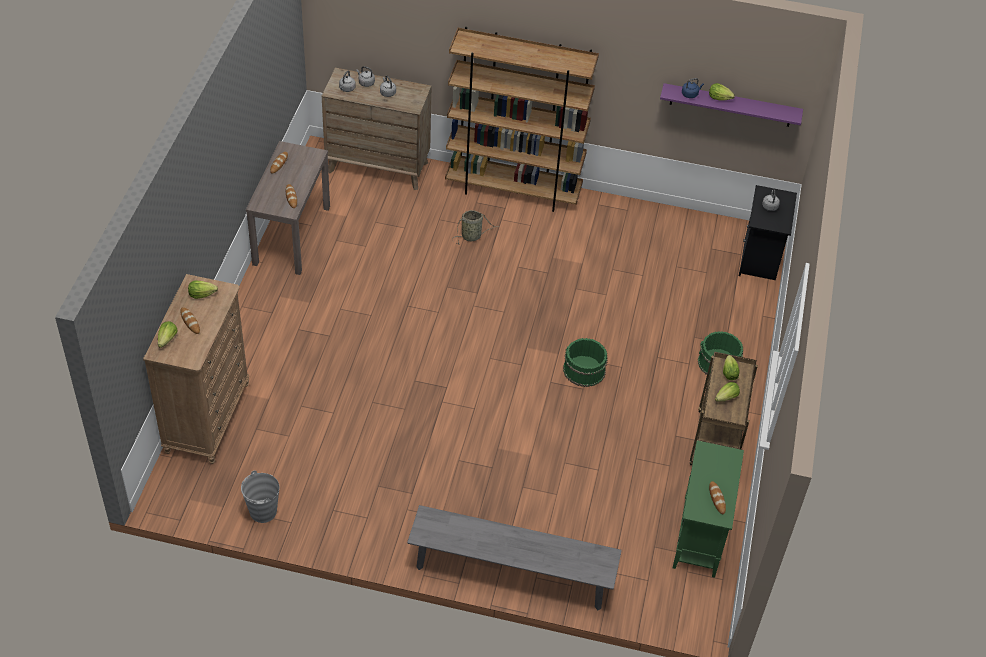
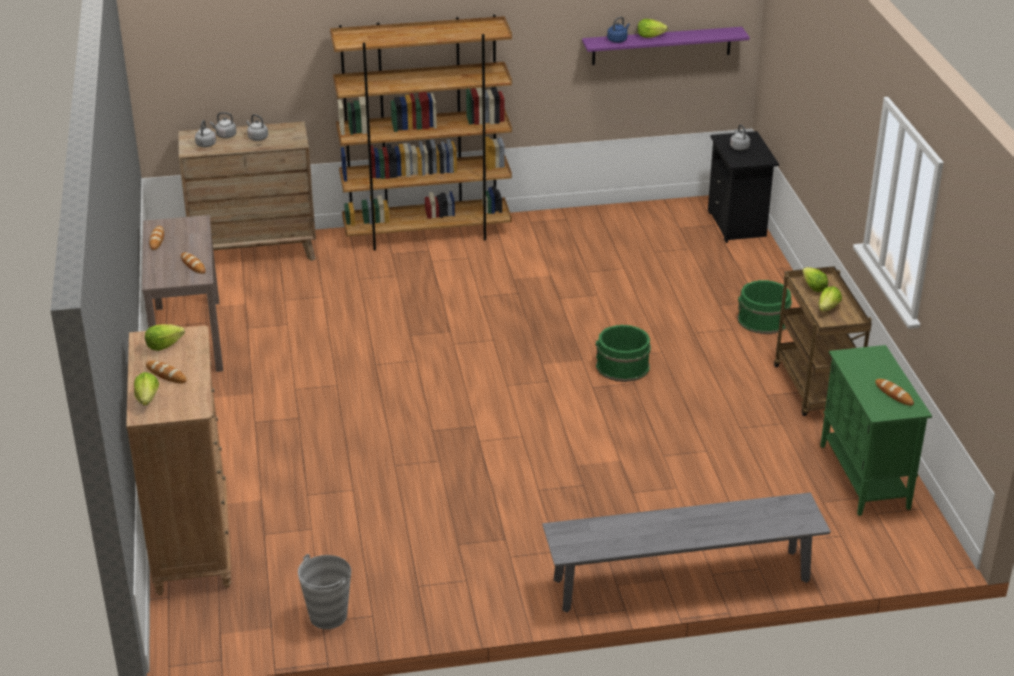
camera: 20 degrees left, 15 degrees down
(472, 236) = (409, 284): basket -> none

